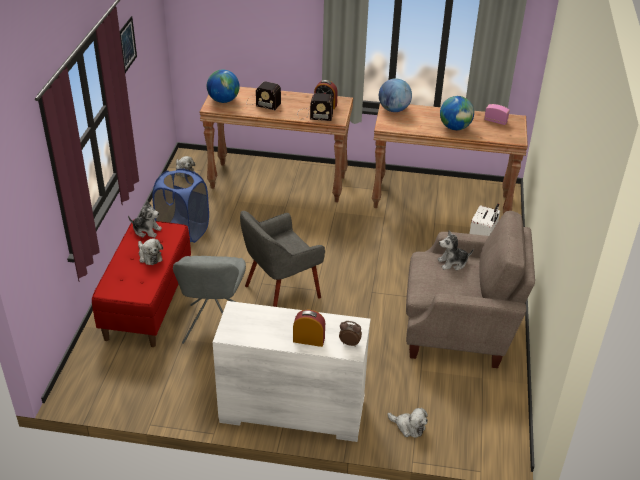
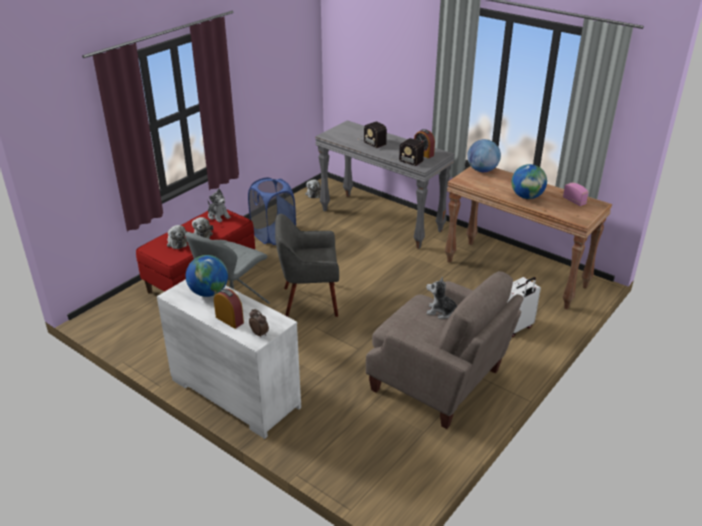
camera: 30 degrees right, 5 degrees down
(127, 44) = (252, 60): picture -> none
(223, 100) = (342, 132): globe -> globe (209, 292)
(279, 182) = (382, 220): brown console table -> grey console table
(408, 427) = (319, 445): plush toy -> plush toy (176, 242)

